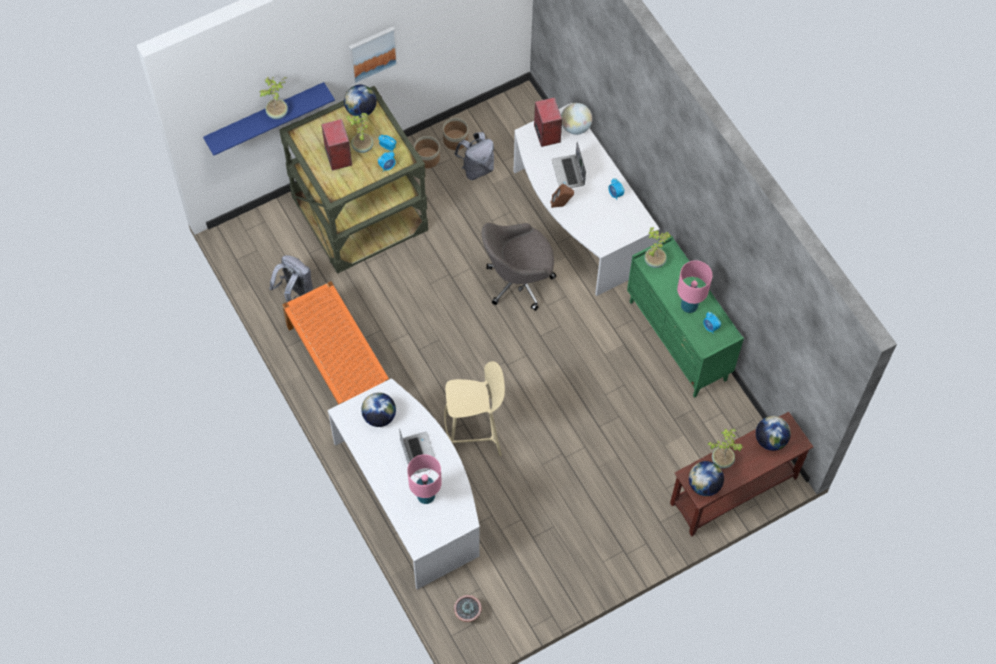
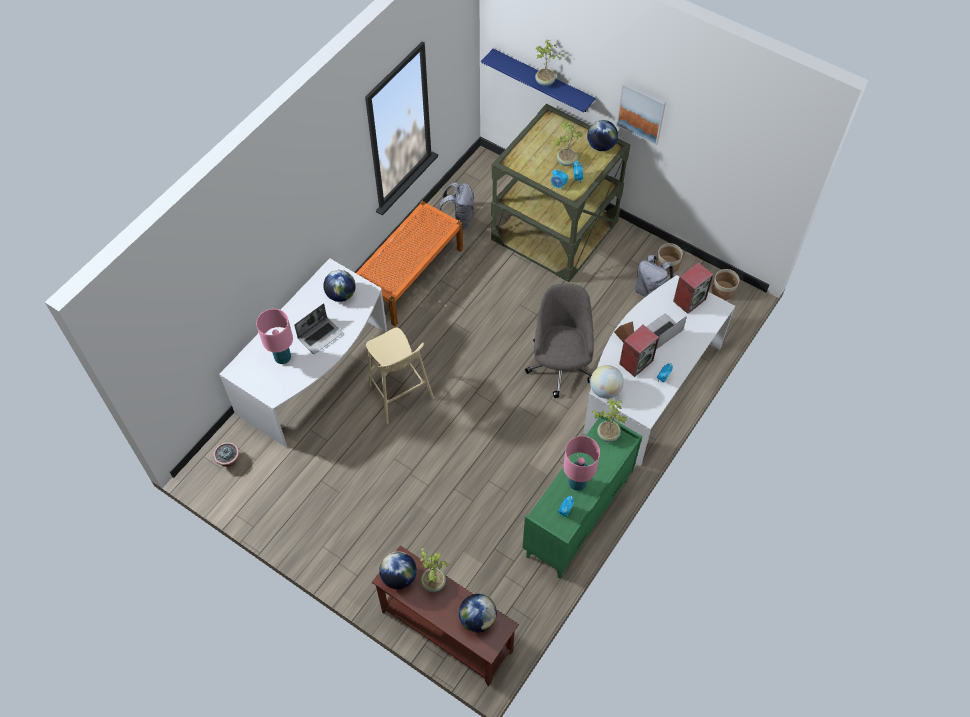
camera: 65 degrees right, 5 degrees down
(337, 156) = (546, 149): speaker -> speaker (636, 361)
(427, 158) = (636, 253): planter -> planter (723, 290)
(518, 282) = (560, 367): grey office chair -> grey office chair turned 45 degrees clockwise
(575, 127) = (711, 319): globe -> globe (605, 390)

